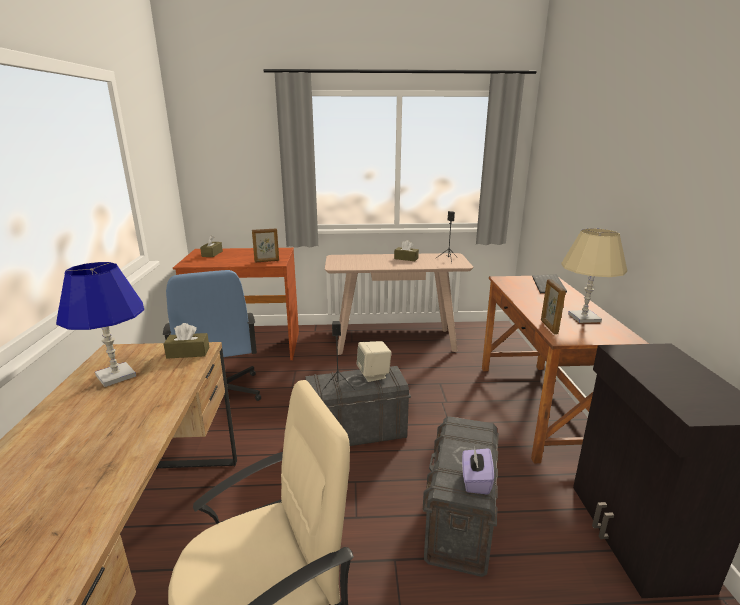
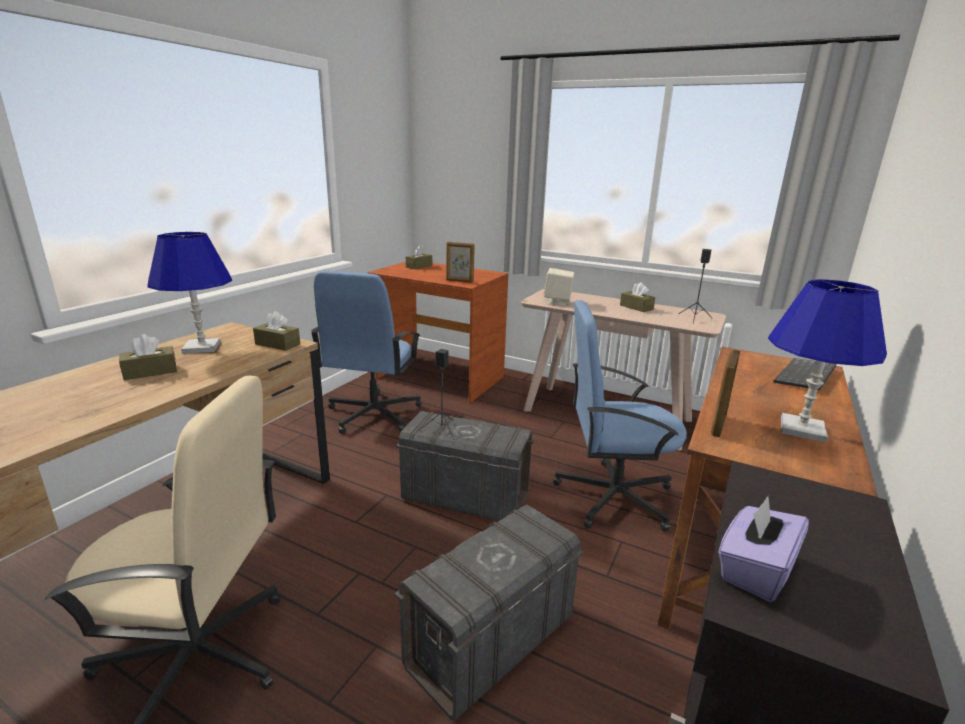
camera: 30 degrees right, 0 degrees up
(102, 413) = (150, 372): none -> brown tissue box
(373, 375) = (492, 431): beige speaker -> beige speaker (558, 302)
(445, 396) = (612, 496): none -> blue office chair
(475, 480) = (472, 588): purple tissue box -> purple tissue box (755, 570)
(584, 317) = (802, 429): beige table lamp -> blue table lamp

